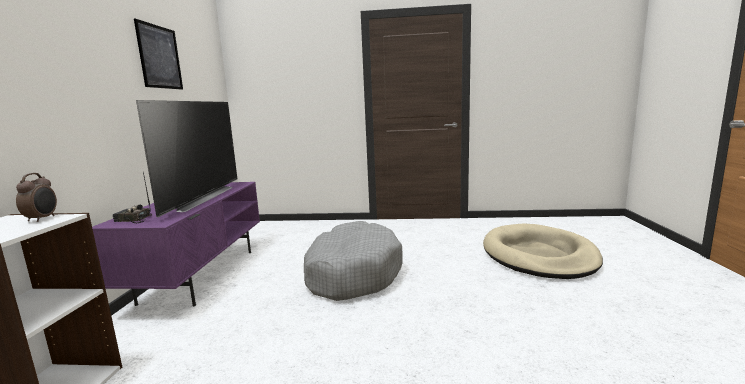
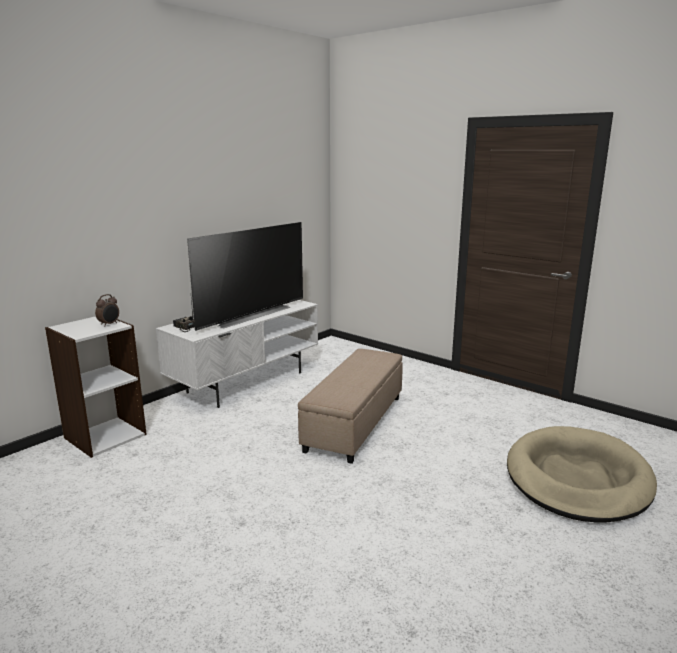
camera: 35 degrees right, 5 degrees up
(160, 57) = (245, 180): picture -> none
(201, 275) = (246, 382): purple tv stand -> white tv stand
(352, 273) = (356, 423): grey dog bed -> beige ottoman

